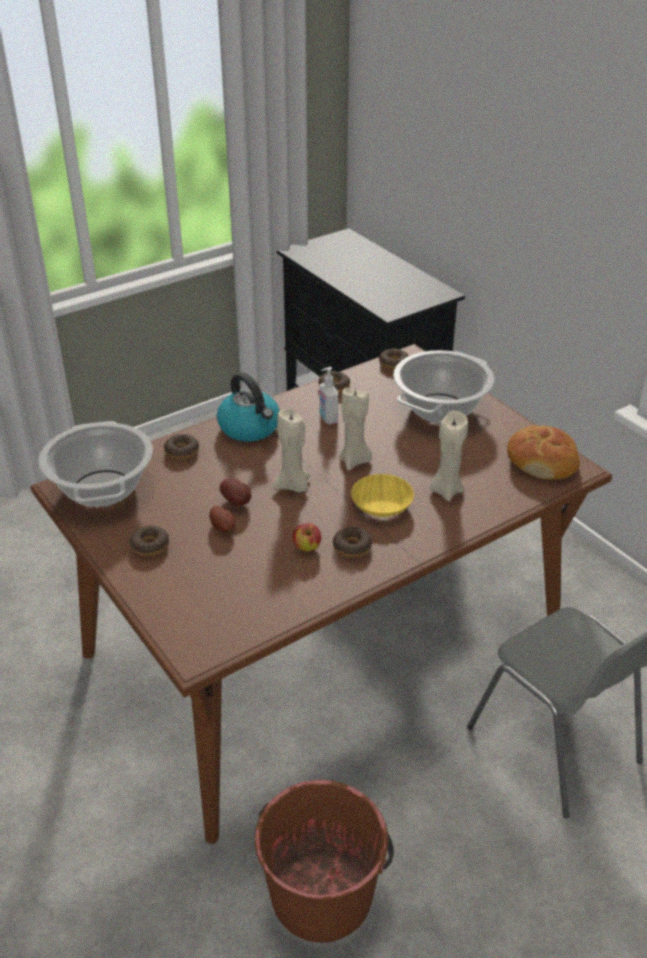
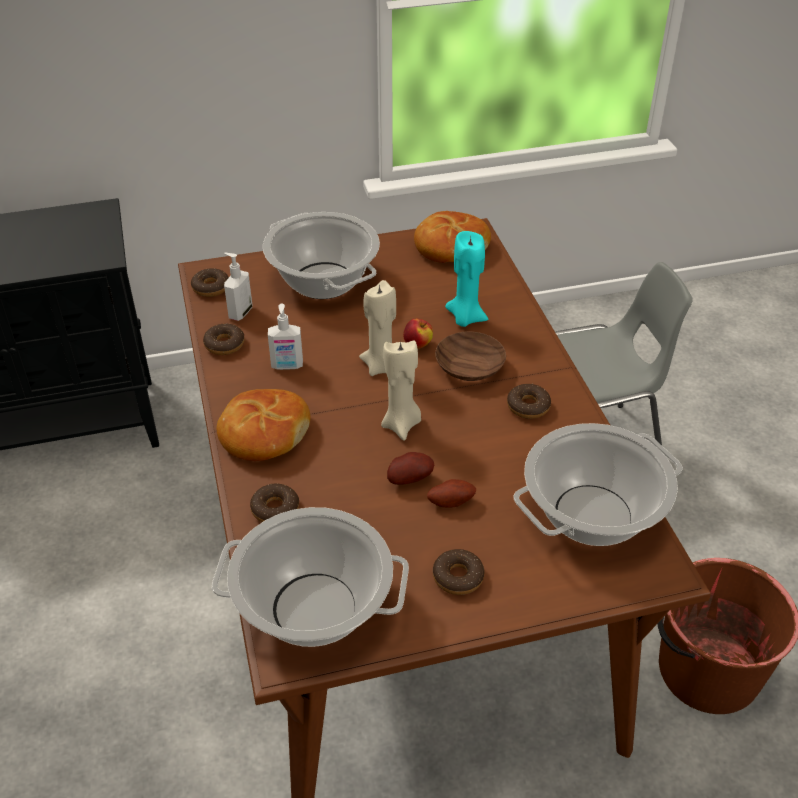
camera: 70 degrees left, 5 degrees up
(239, 605) = (592, 516): none -> cooking pot
(250, 428) = (263, 434): kettle -> bread
(307, 548) = (516, 440): apple -> apple (418, 345)
(374, 383) = (240, 312): none -> soap dispenser
(382, 507) = (471, 368): yellow bowl -> brown bowl
(446, 490) = (465, 318): beige candle -> turquoise candle

